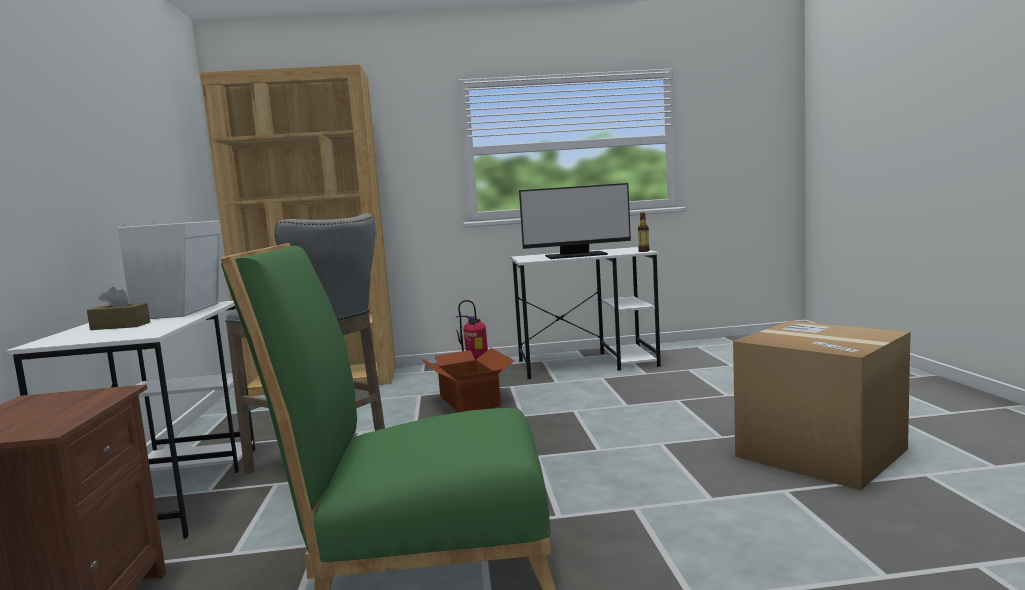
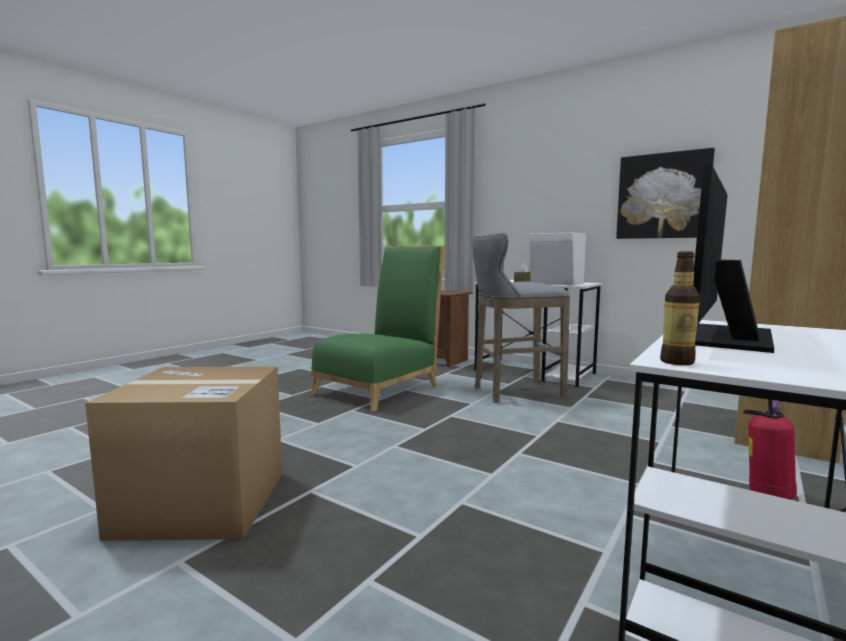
camera: 130 degrees right, 0 degrees up
(144, 173) = (663, 196): none -> picture
(470, 400) = (604, 451): cardboard box -> none

